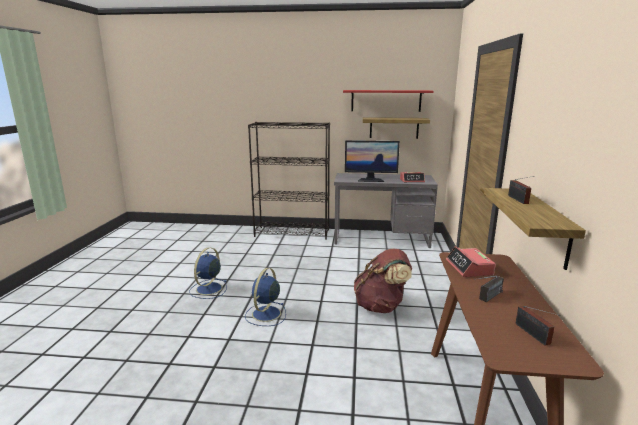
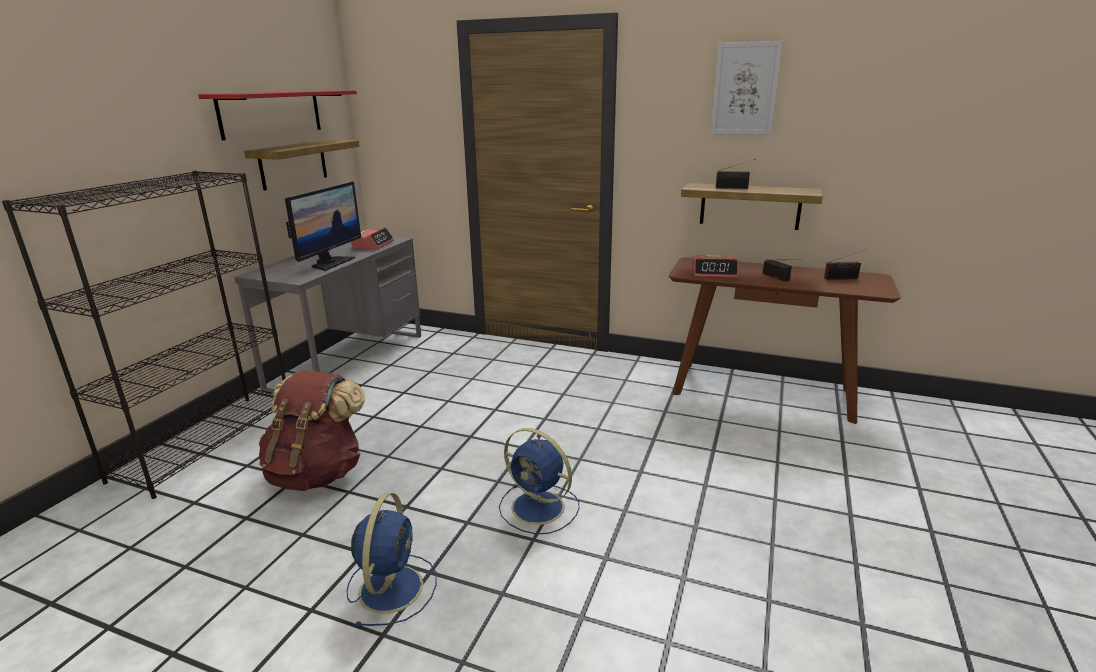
camera: 75 degrees left, 5 degrees up
(208, 289) = (392, 586): blue fan -> blue fan turned 120 degrees counterclockwise
(381, 306) = (563, 403): brown backpack -> brown backpack (317, 473)
(560, 104) = (745, 89): none -> picture

